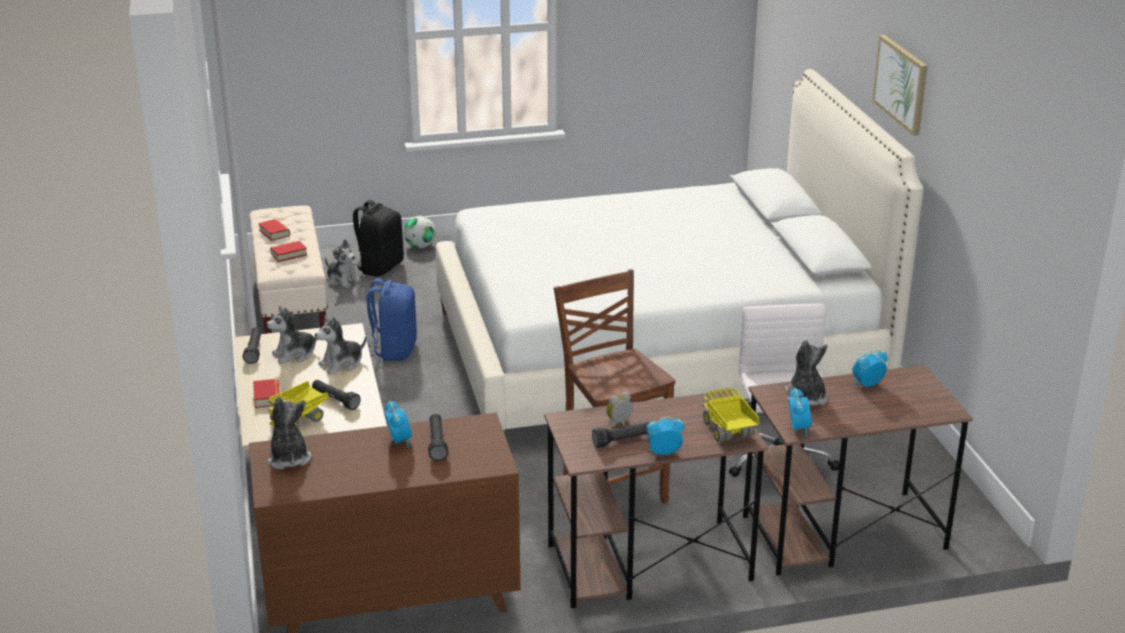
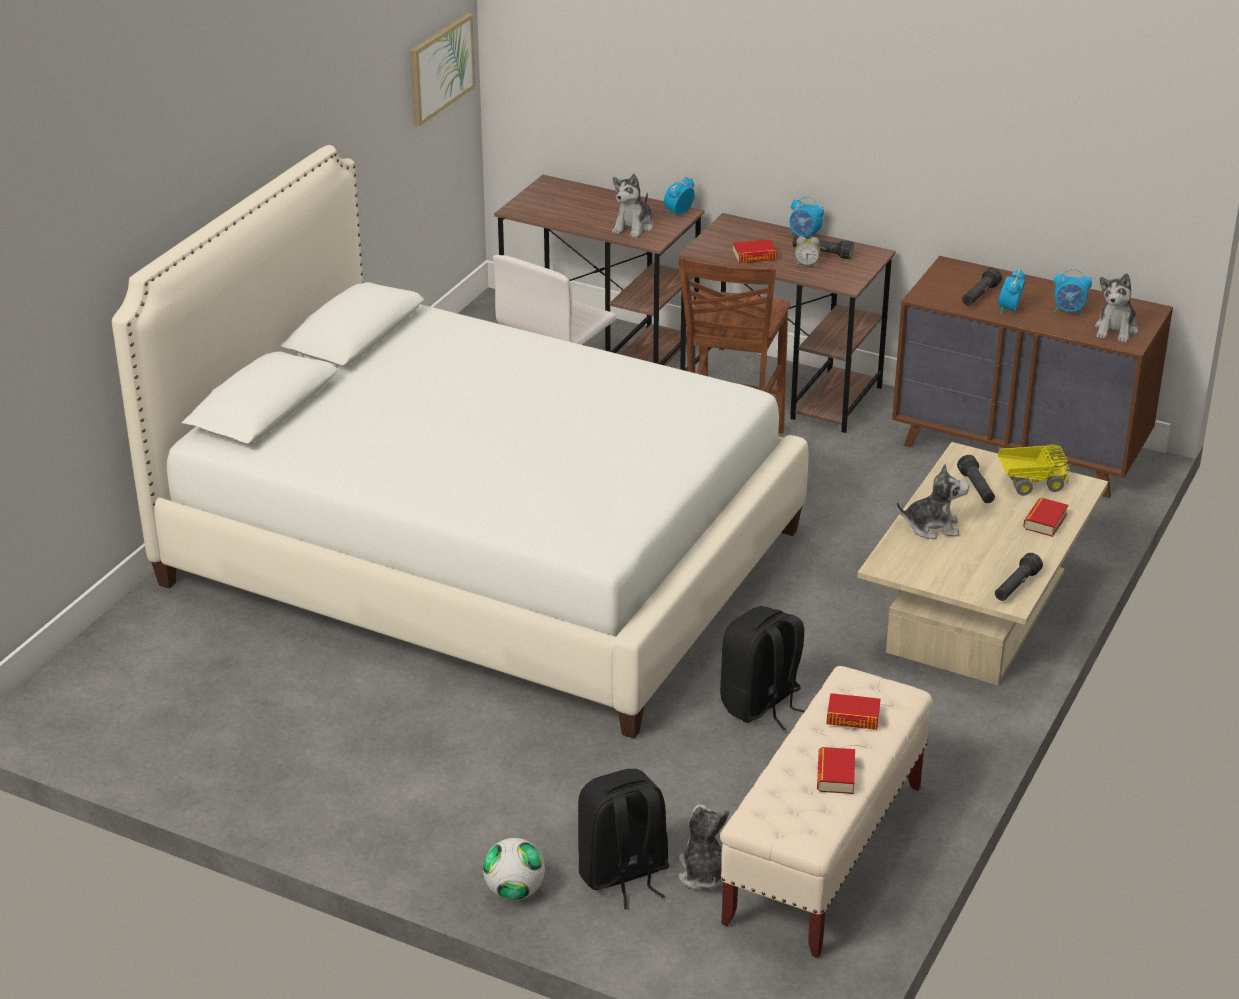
camera: 140 degrees left, 5 degrees up
(295, 354) = (973, 561): plush toy -> none
(394, 350) = (761, 705): blue backpack -> black backpack
(672, 413) = (754, 256): none -> book
(728, 431) = (733, 230): toy truck -> none
(867, 384) = (568, 217): alarm clock -> alarm clock (1069, 311)
(901, 84) = (262, 116): picture -> picture (440, 68)

